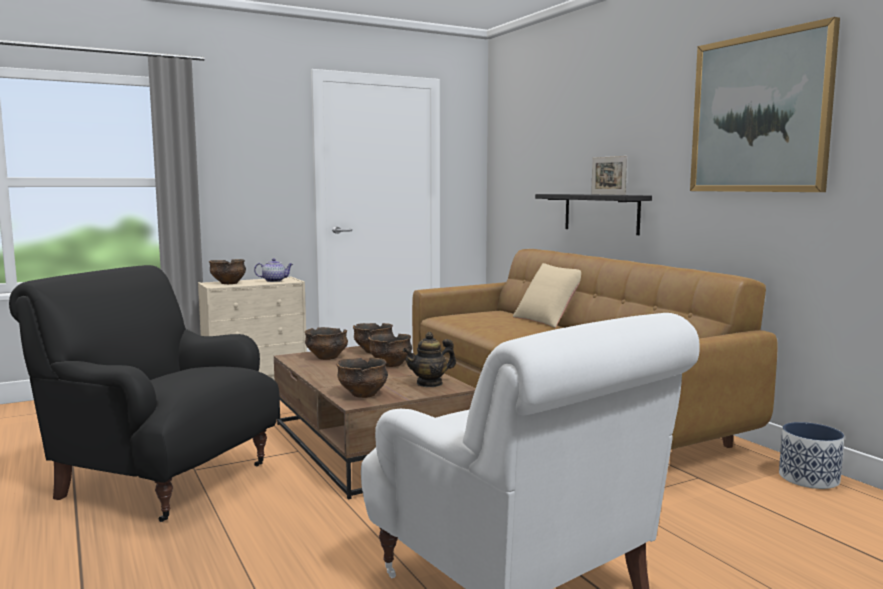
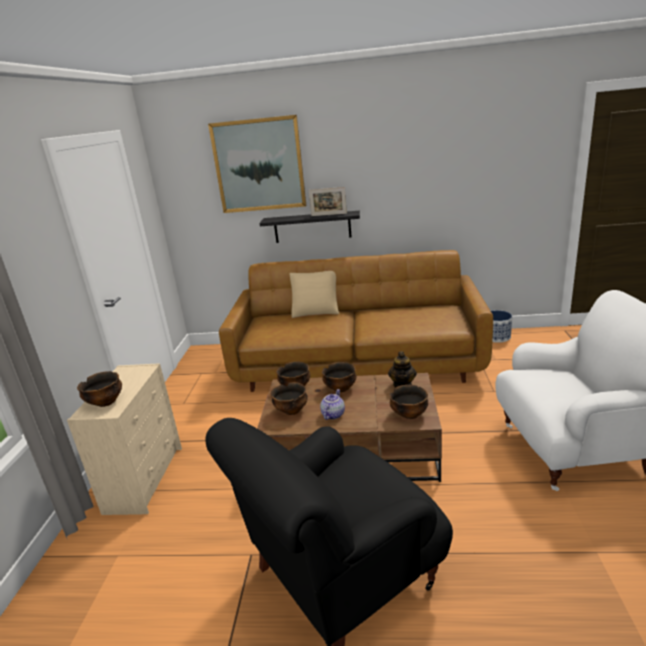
camera: 55 degrees left, 15 degrees up
(274, 281) = (130, 376): teapot -> teapot (332, 414)
(759, 113) = (438, 155): picture -> picture (259, 165)

